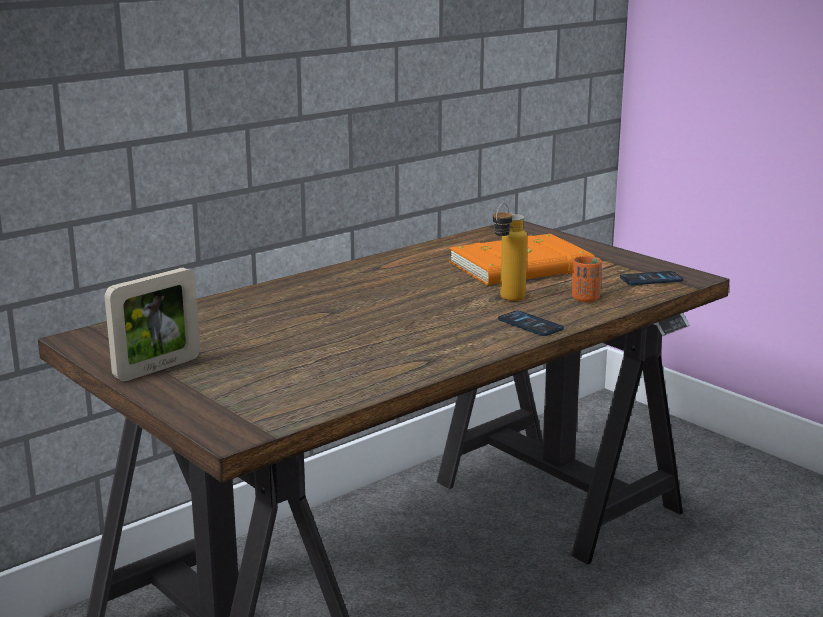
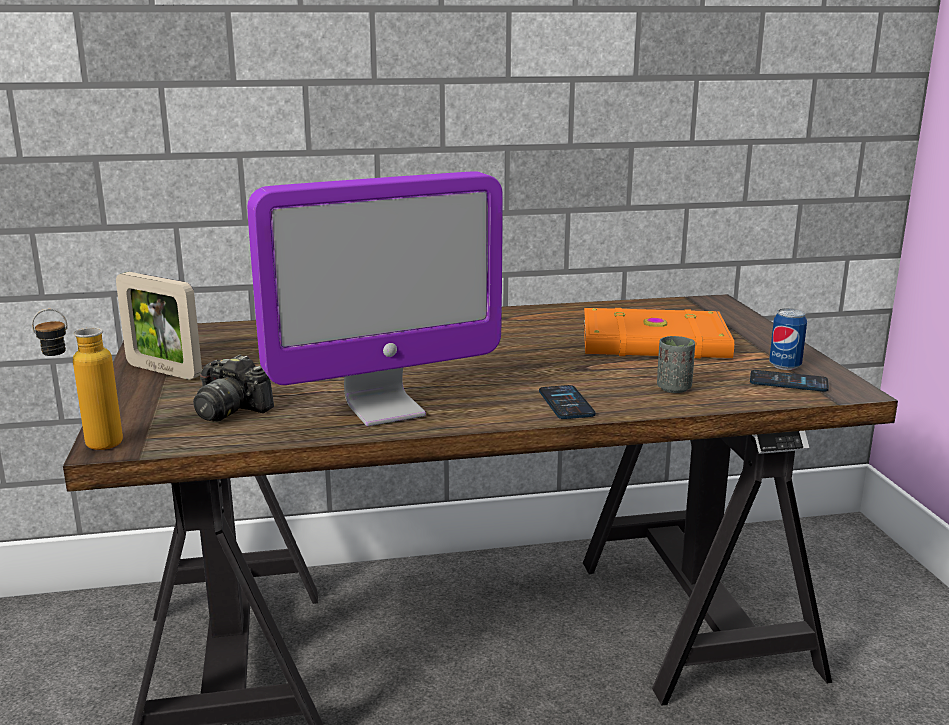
camera: 30 degrees right, 0 degrees up
(157, 368) = (164, 371): picture frame -> picture frame turned 45 degrees clockwise
(282, 385) = (230, 410): none -> camera
(406, 357) = (384, 409): none -> monitor
(506, 300) = (582, 373): bottle -> bottle (88, 446)
(585, 298) = (673, 388): orange cup -> grey cup
(633, 268) = (785, 366): none -> can

